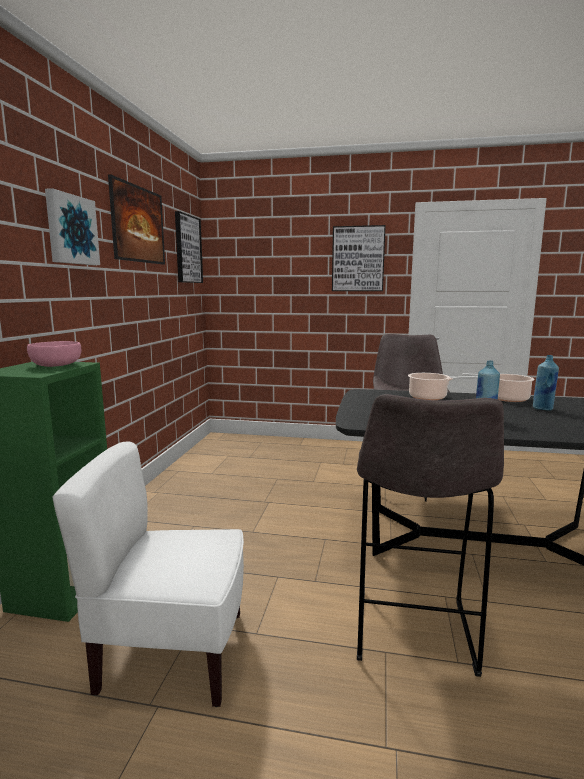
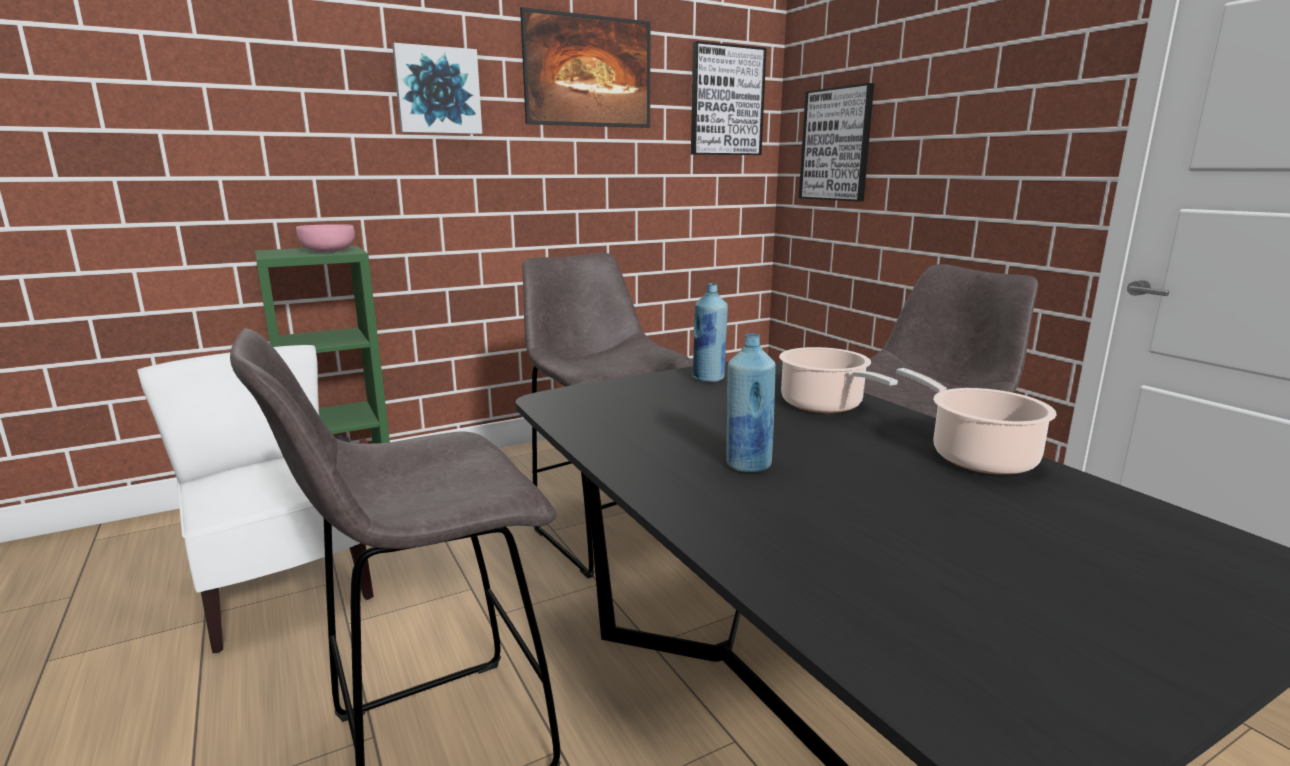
camera: 50 degrees right, 5 degrees up
(280, 519) = (608, 533): none -> grey stool
(358, 259) = (1011, 96): picture -> picture (836, 144)
(543, 409) = (966, 502): blue bottle -> blue bottle (708, 378)

